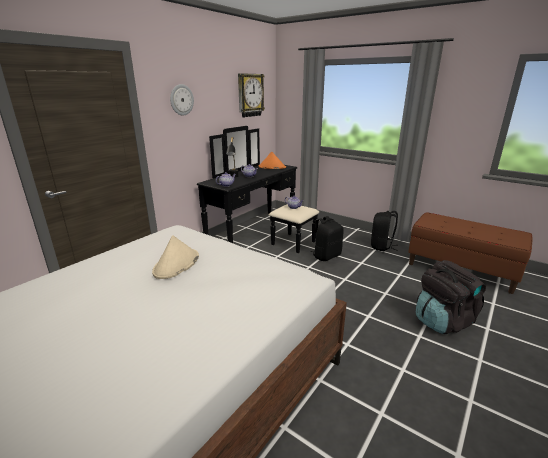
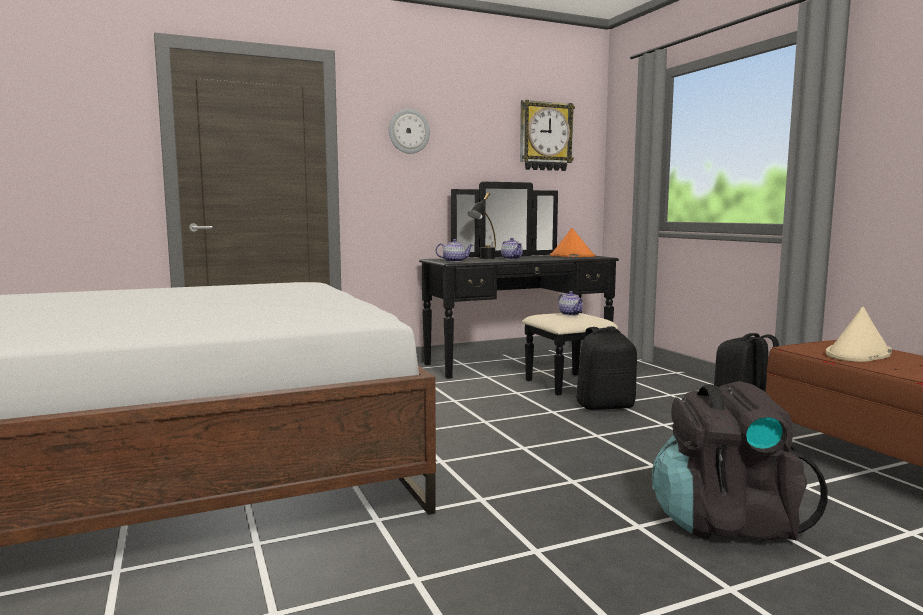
camera: 30 degrees right, 15 degrees down
(176, 264) = (243, 295): beige hat -> beige hat (858, 354)

